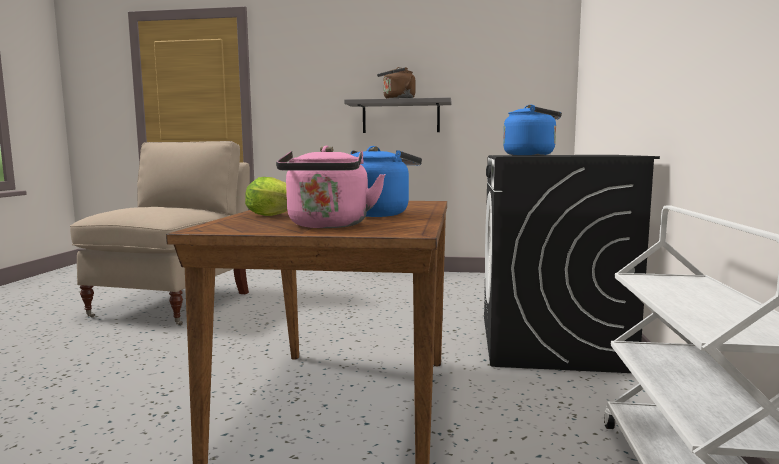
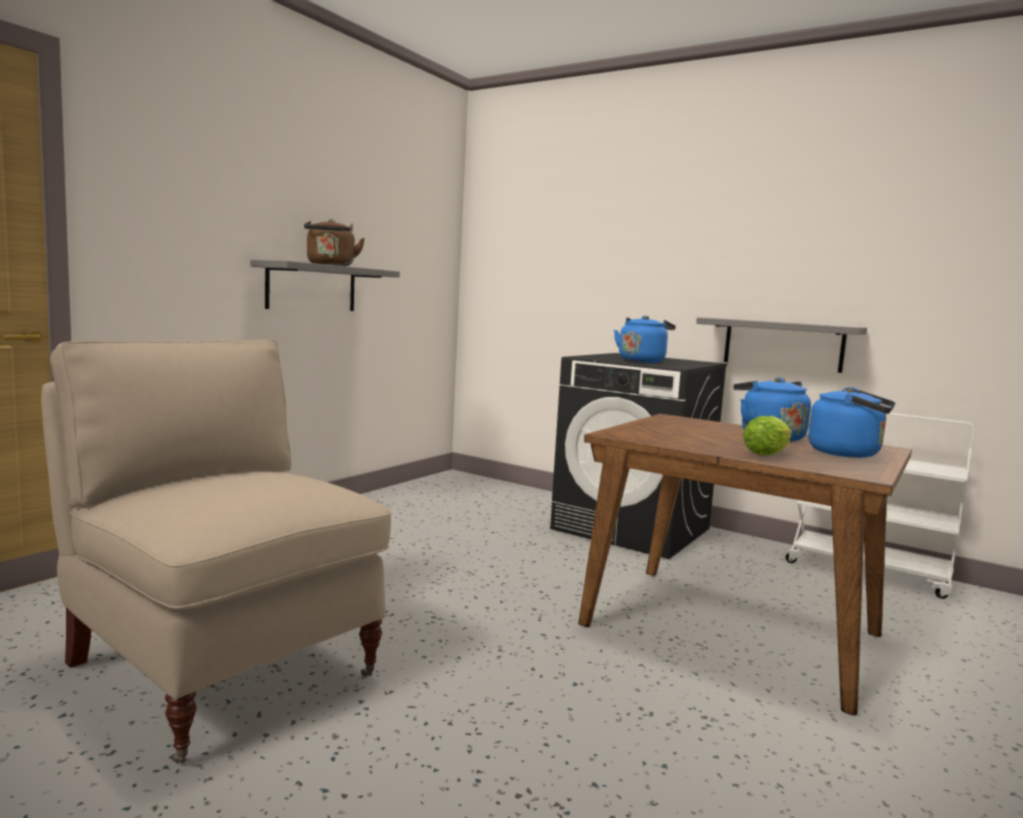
camera: 65 degrees left, 0 degrees up
(328, 226) = (848, 453): pink kettle -> blue kettle
(697, 121) = (783, 344): none -> grey shelf

